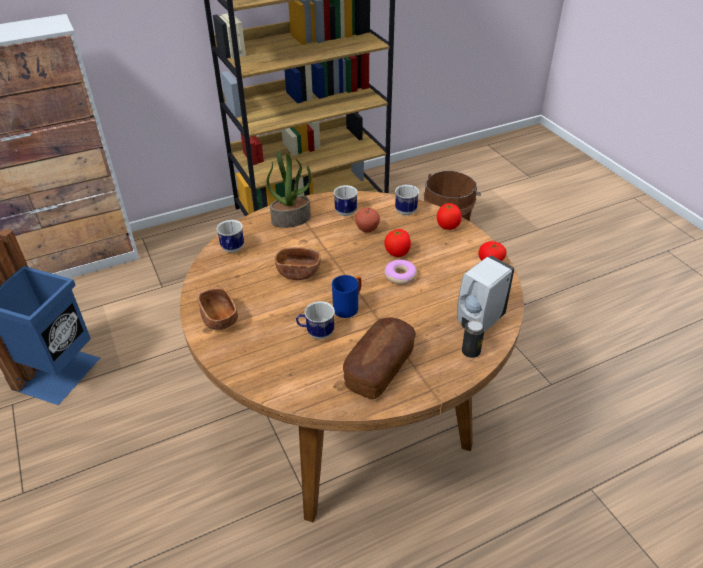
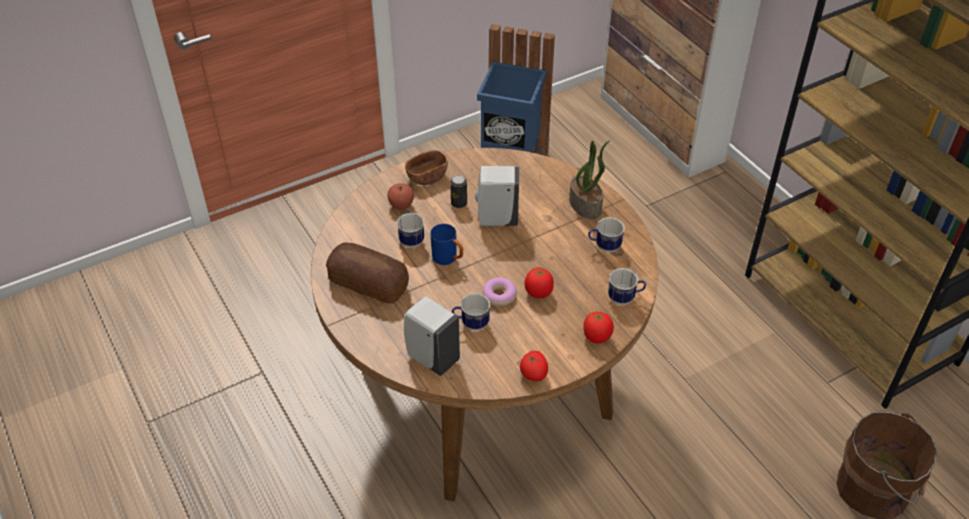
camera: 85 degrees right, 5 degrees up
(232, 250) = (525, 170): mug -> mug (471, 324)
(298, 272) = (496, 219): brown bowl -> white soap dispenser
(367, 229) = (578, 266): apple -> apple (401, 205)
(470, 352) = (389, 349): can -> can (459, 203)

